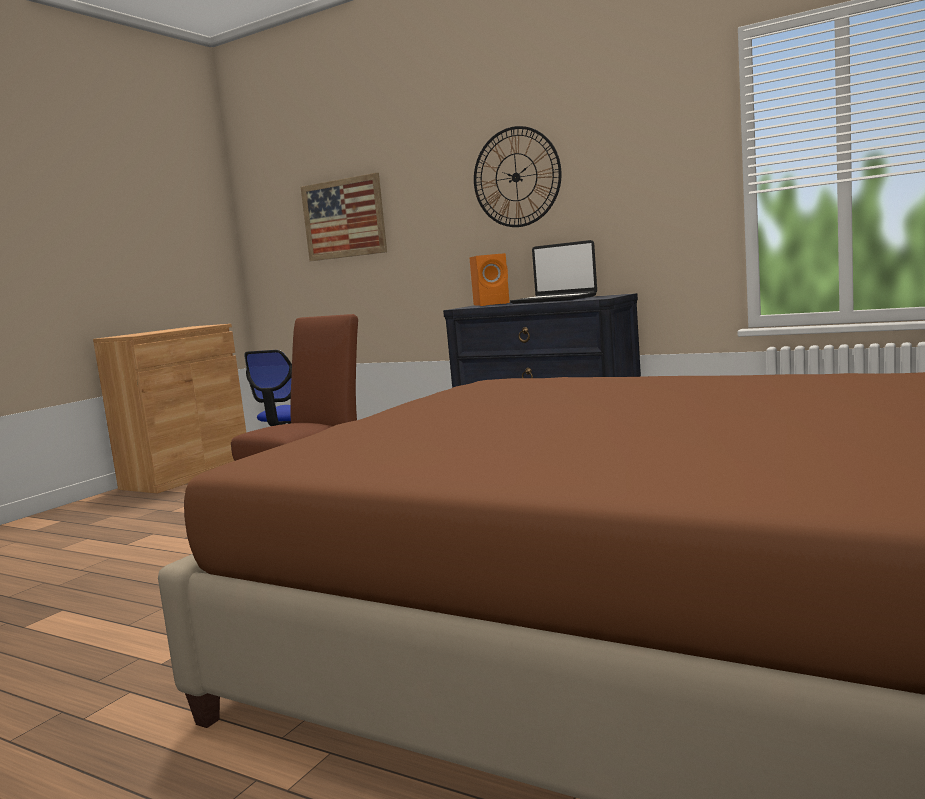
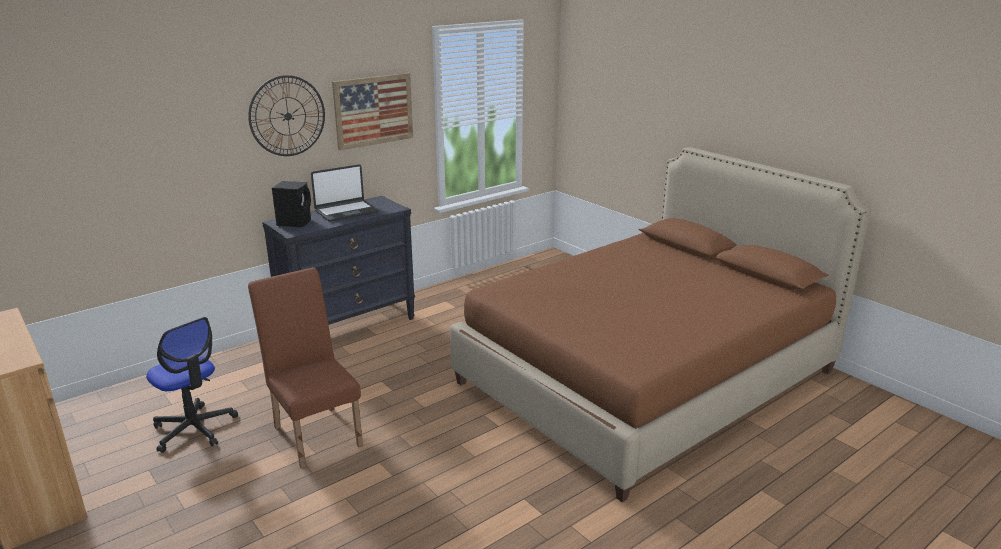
camera: 70 degrees left, 15 degrees up
(343, 218) = (88, 158): picture -> picture (373, 110)
(492, 304) = (295, 222): orange speaker -> black speaker

